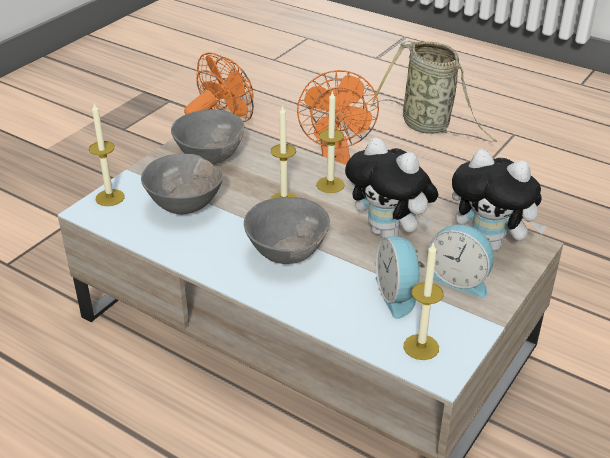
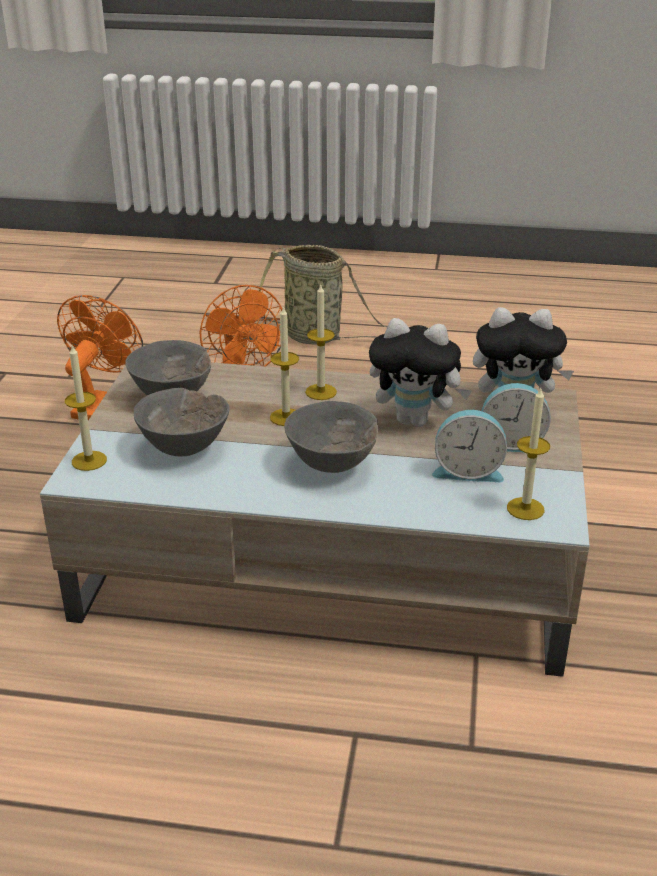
camera: 25 degrees left, 5 degrees down
(398, 294) = (468, 471): alarm clock -> alarm clock turned 45 degrees counterclockwise

